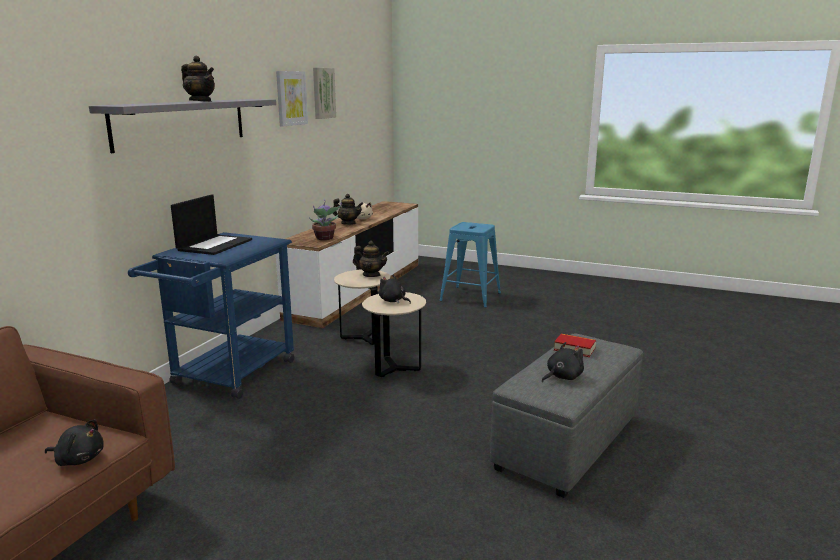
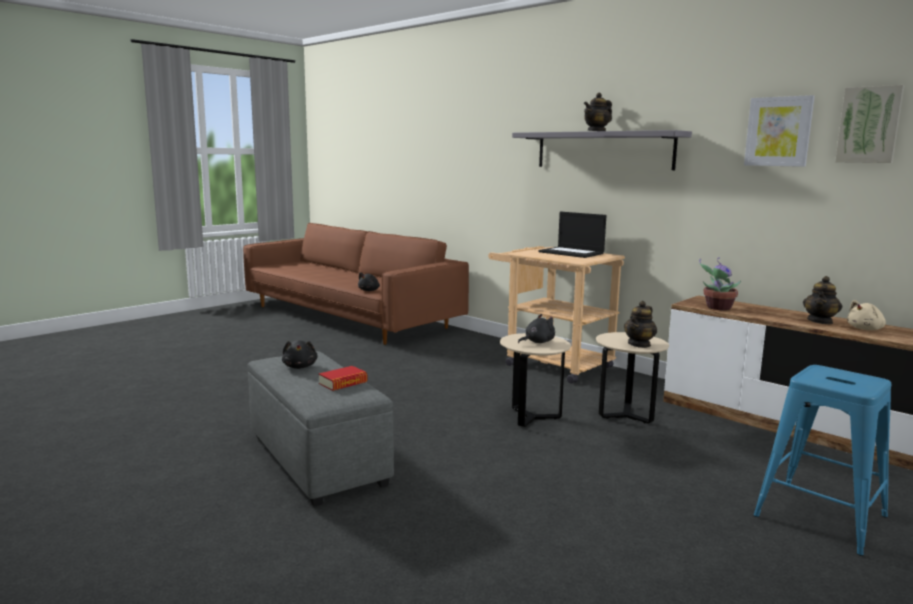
camera: 110 degrees right, 5 degrees down
(228, 376) = (551, 364): blue cart -> beige cart

